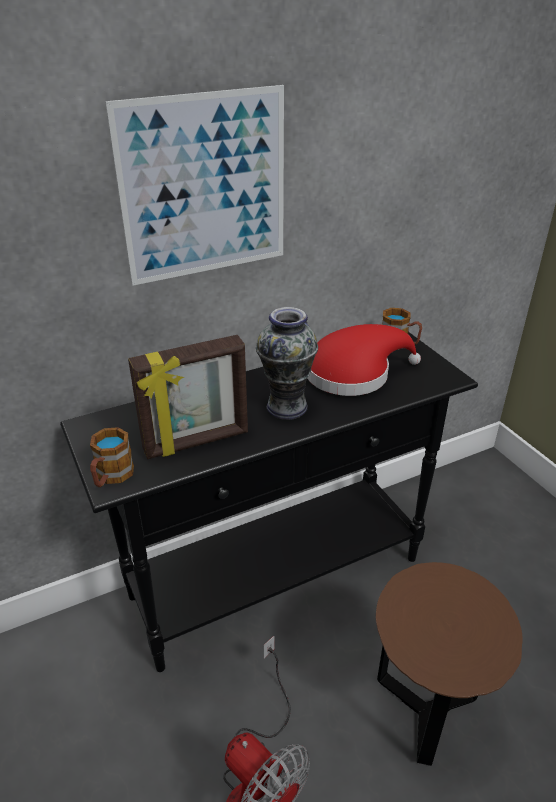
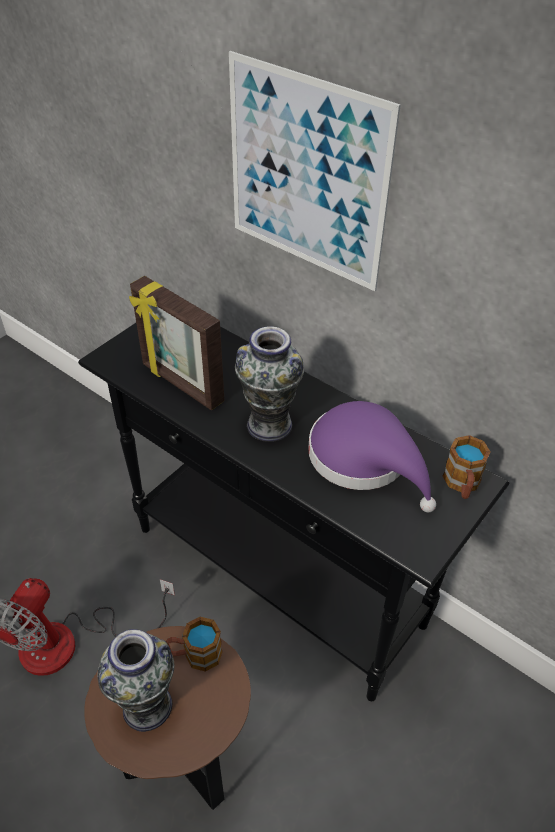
camera: 65 degrees right, 10 degrees up
(111, 477) = (115, 354): mug -> mug (195, 654)
(353, 373) = (365, 459): red hat -> purple hat
(454, 640) = (147, 707): none -> vase

